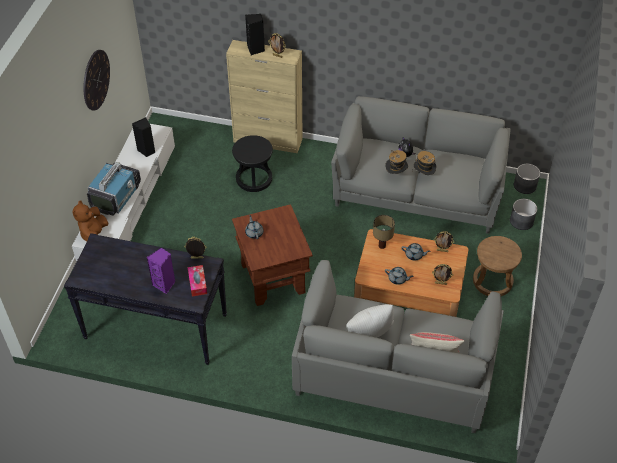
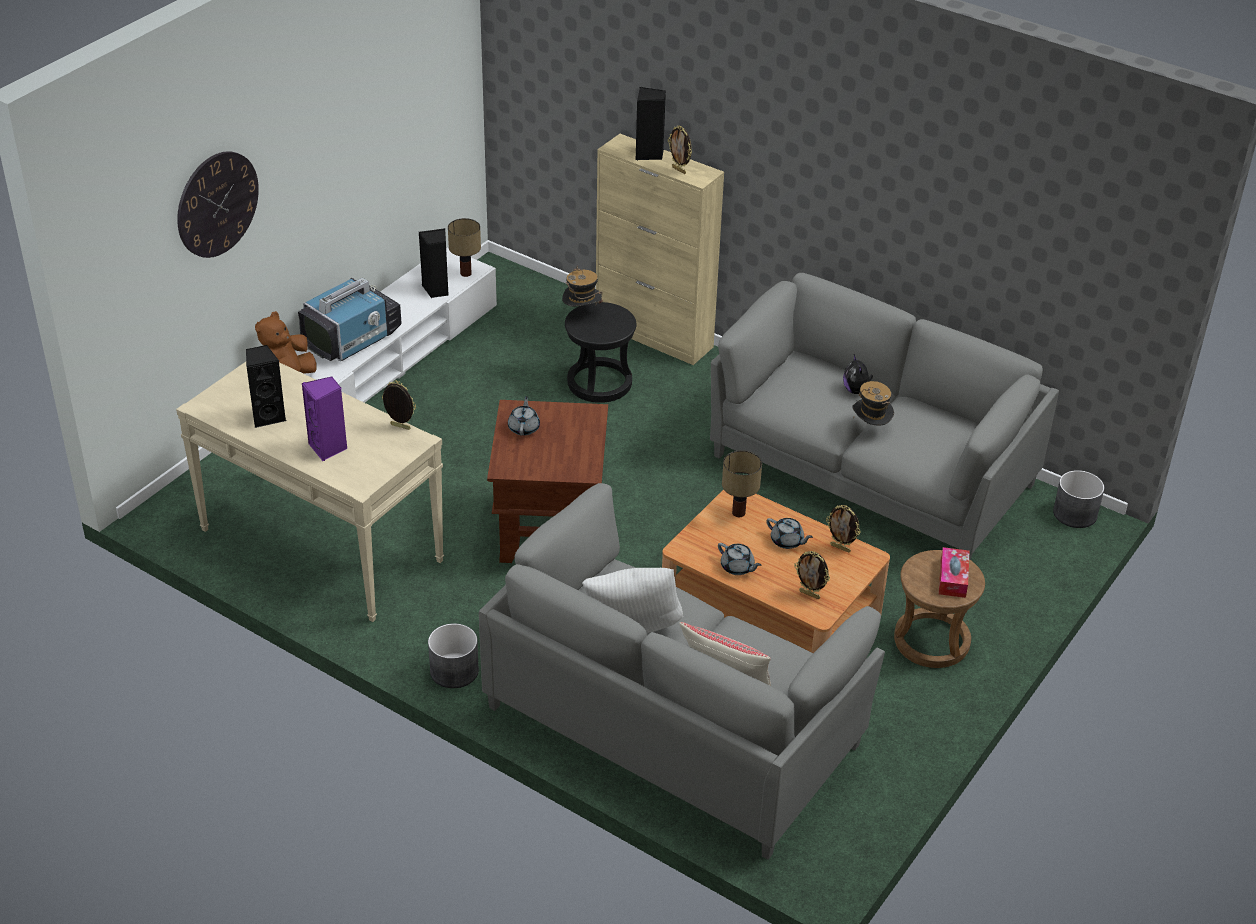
camera: 20 degrees right, 10 degrees down
(96, 80) = (365, 131): wall clock -> wall clock (217, 204)
(119, 274) = (268, 416): none -> black speaker
(155, 326) = (320, 545): black console table -> beige console table
(158, 135) = (466, 273): none -> table lamp
(197, 283) = (380, 461): tissue box -> tissue box (953, 578)
(396, 174) = (821, 414): hat -> hat (582, 313)
(521, 221) = (1037, 565): grey planter -> grey planter (454, 671)

